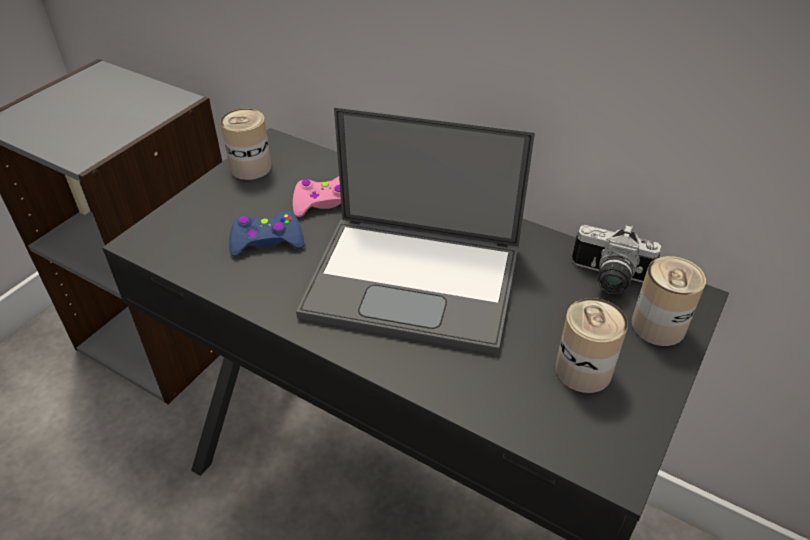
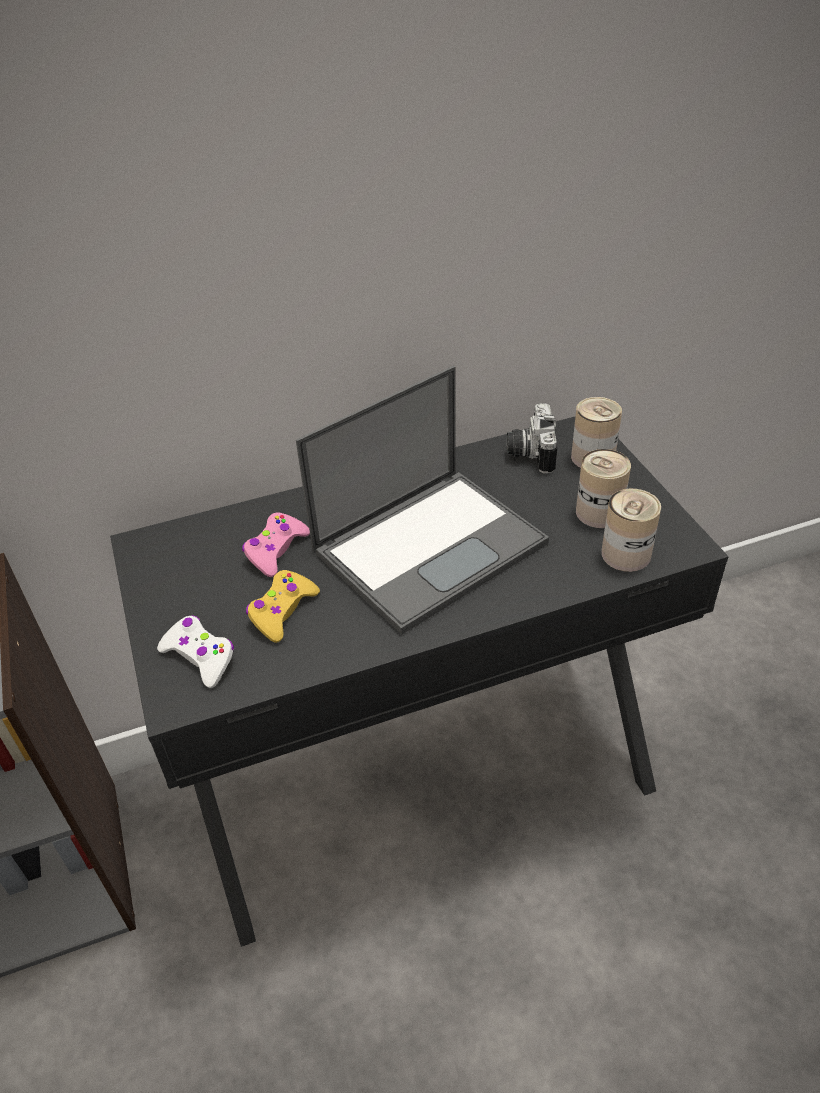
camera: 50 degrees left, 0 degrees up
(190, 228) = (200, 656): none -> white game controller
(250, 167) = (159, 575): can -> can (626, 554)
(267, 241) = (282, 611): blue game controller -> yellow game controller
(608, 279) = (529, 452): camera -> camera turned 120 degrees clockwise

